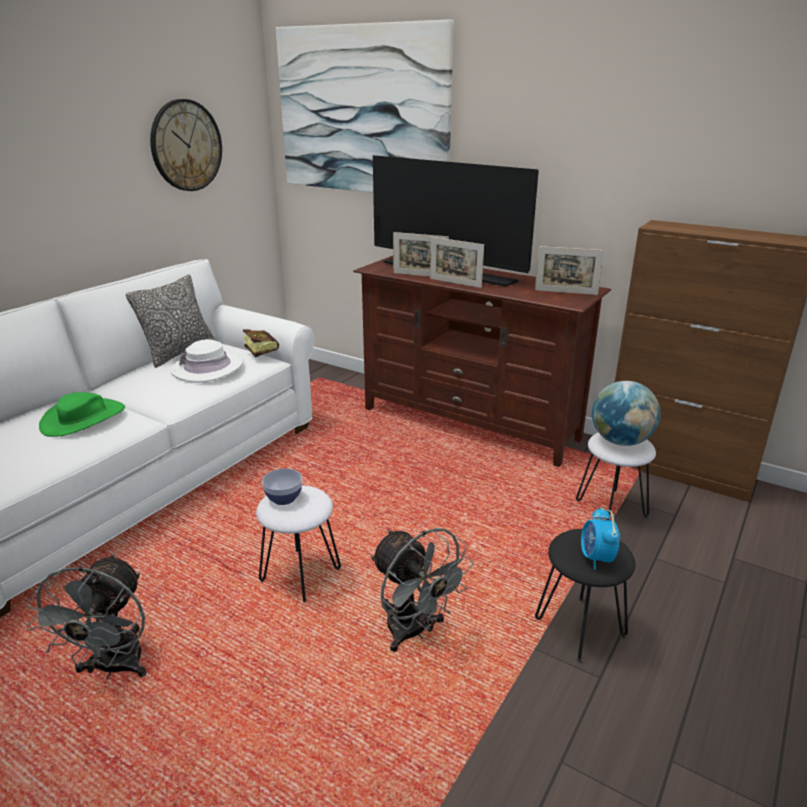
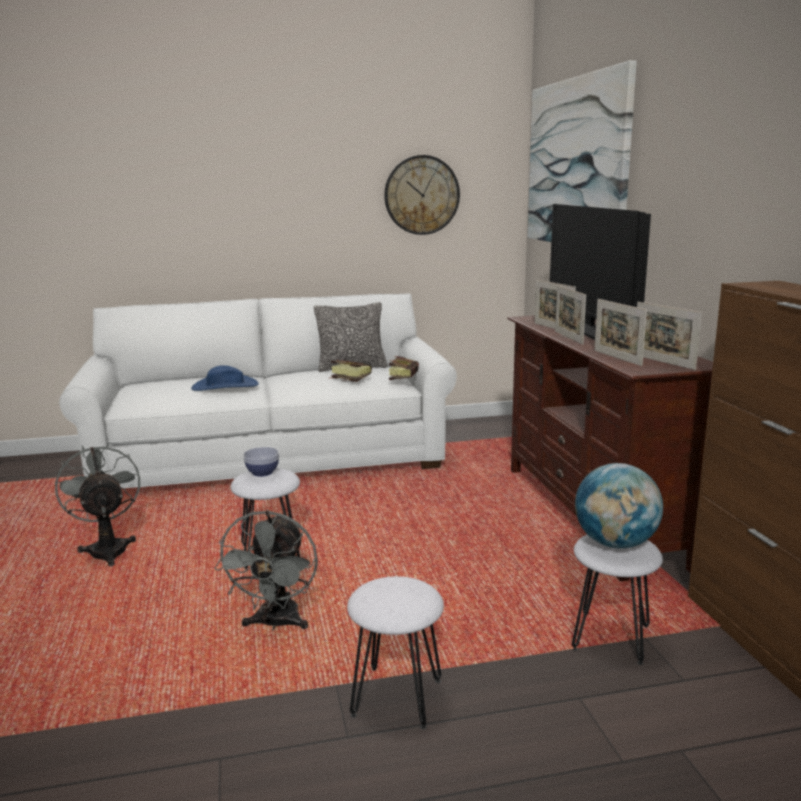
camera: 45 degrees right, 10 degrees down
(84, 419) = (225, 386): green hat -> blue hat
(113, 668) = (107, 548): grey fan -> grey fan turned 105 degrees clockwise
(208, 368) = (348, 379): white hat -> book
(533, 295) = (617, 358): none -> picture frame
(580, 629) = (396, 698): black stool -> white stool
(596, 558) = (382, 601): alarm clock -> none

